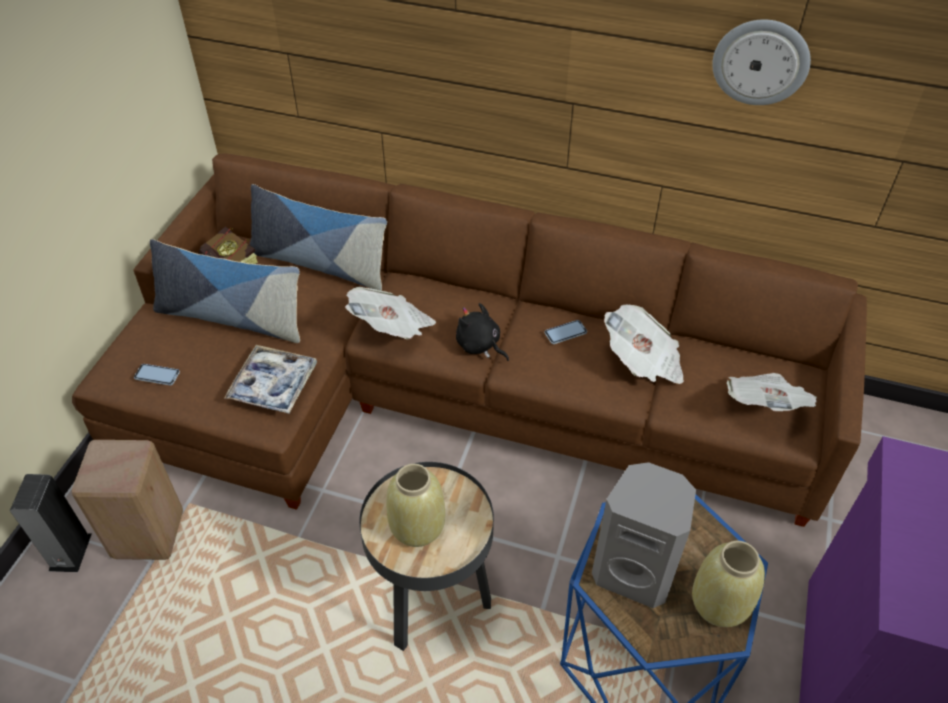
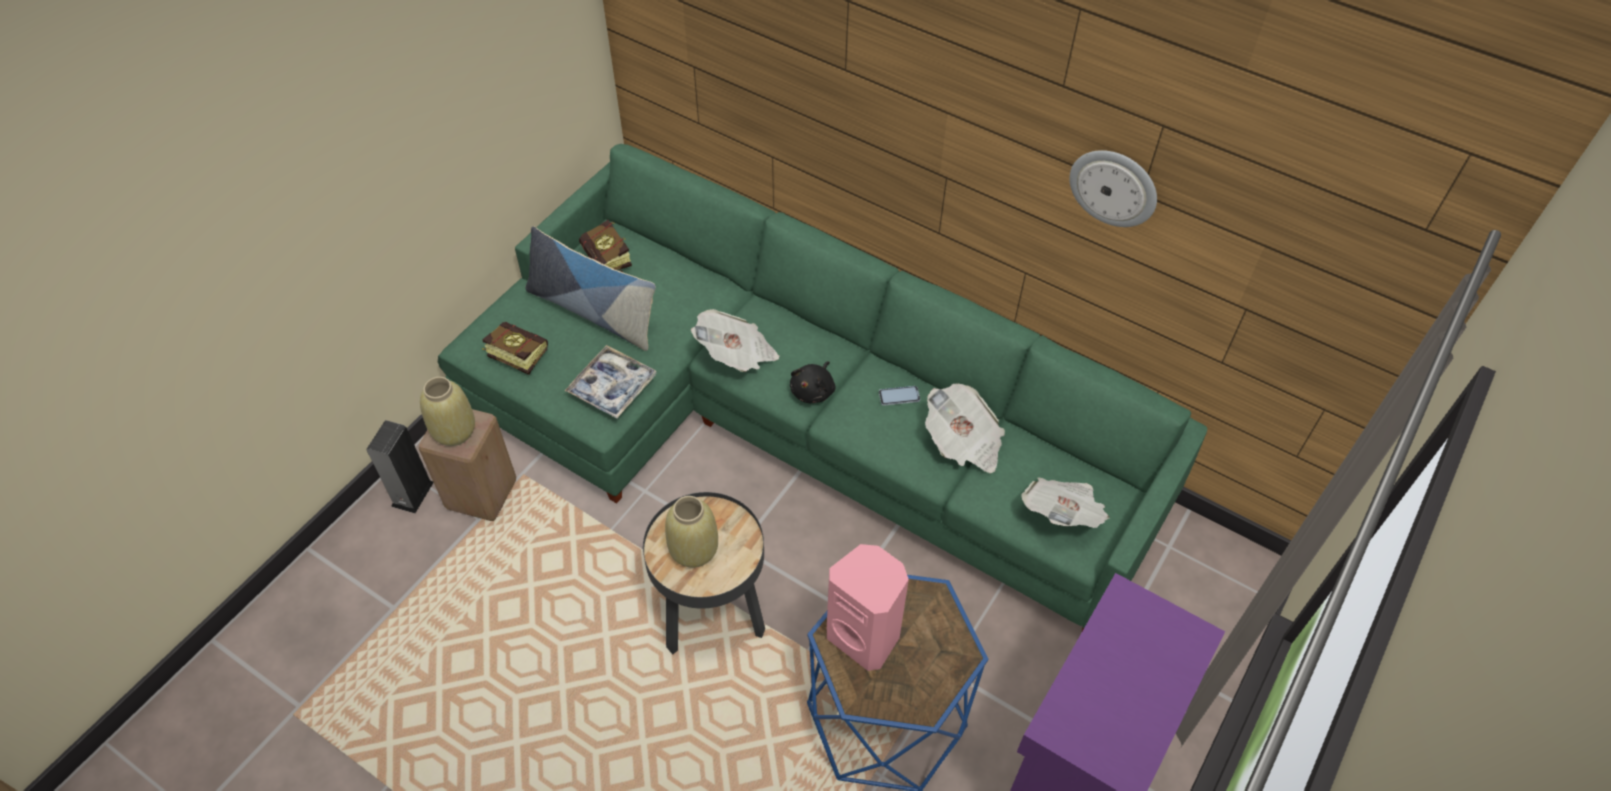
camera: 15 degrees right, 5 degrees up
(157, 375) = (513, 354): phone -> book
(320, 264) = (690, 273): pillow -> none
(448, 390) = (791, 420): brown sofa -> green sofa
(480, 345) = (813, 390): black plush toy -> black plush toy turned 120 degrees counterclockwise
(634, 571) = (865, 636): grey speaker -> pink speaker
(720, 605) = (928, 683): beige vase -> beige vase (454, 431)

